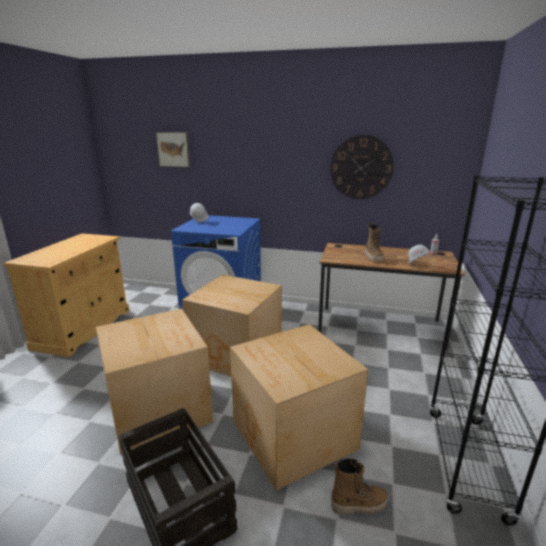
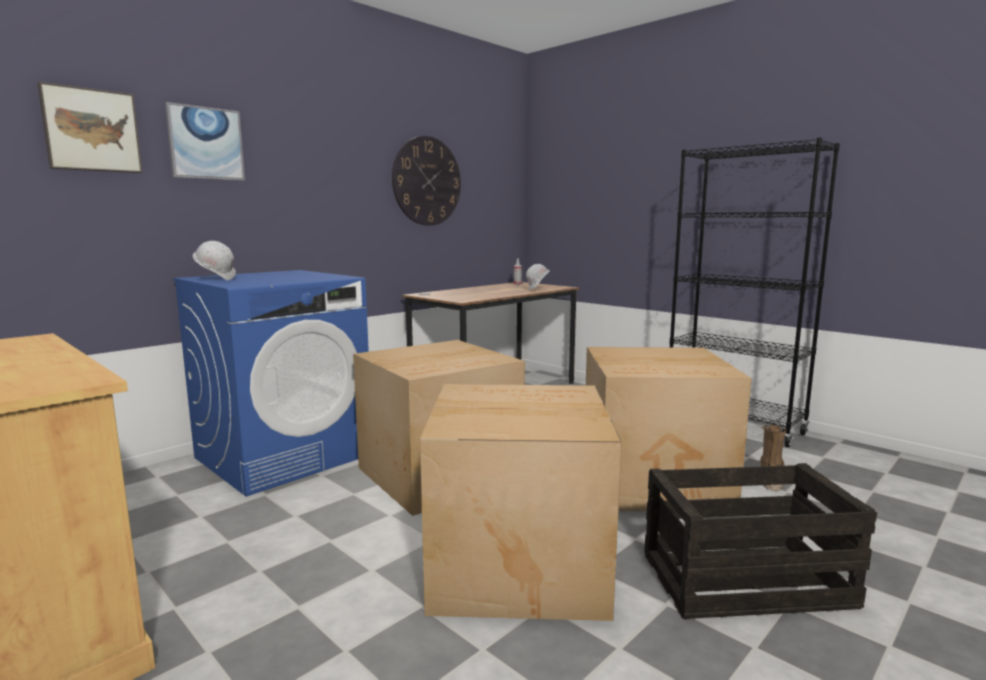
camera: 60 degrees left, 10 degrees down
(218, 151) = (206, 143): none -> picture
(373, 258) = (490, 293): boot -> none

